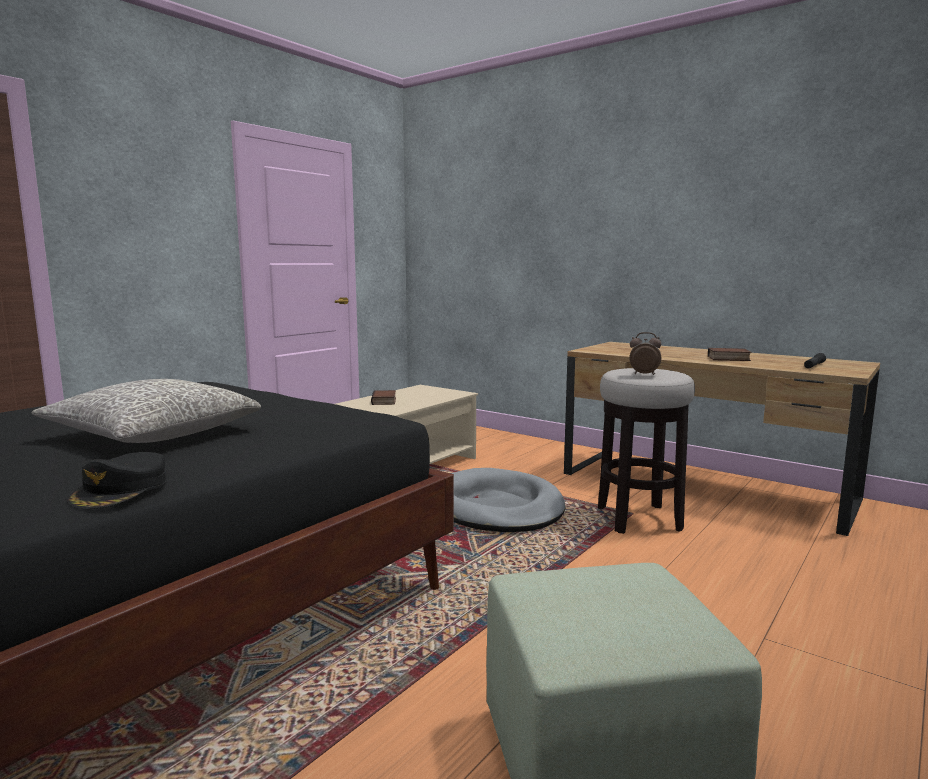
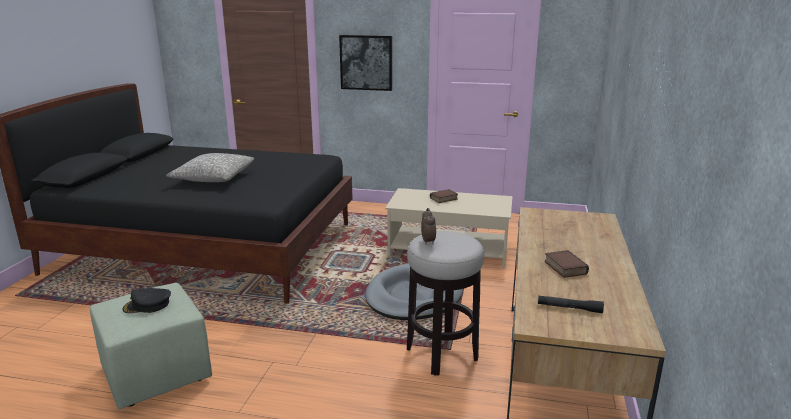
camera: 65 degrees right, 10 degrees up
(121, 490) = (145, 194): black cap -> black cap (147, 305)
(144, 234) = (366, 62): none -> picture

